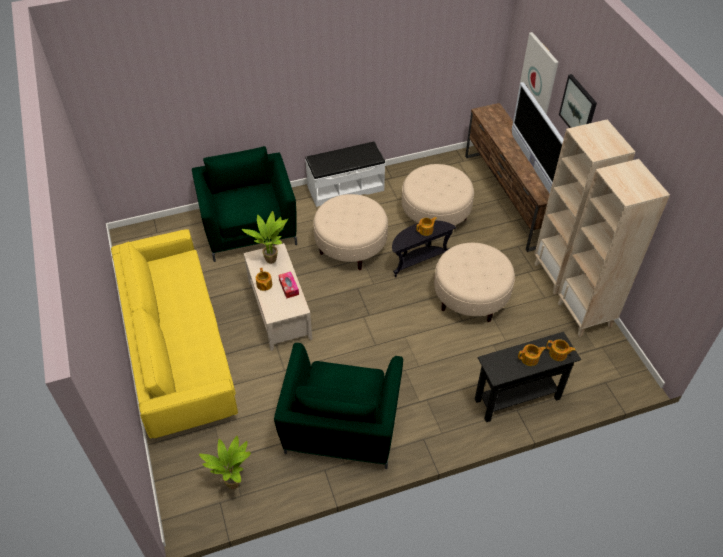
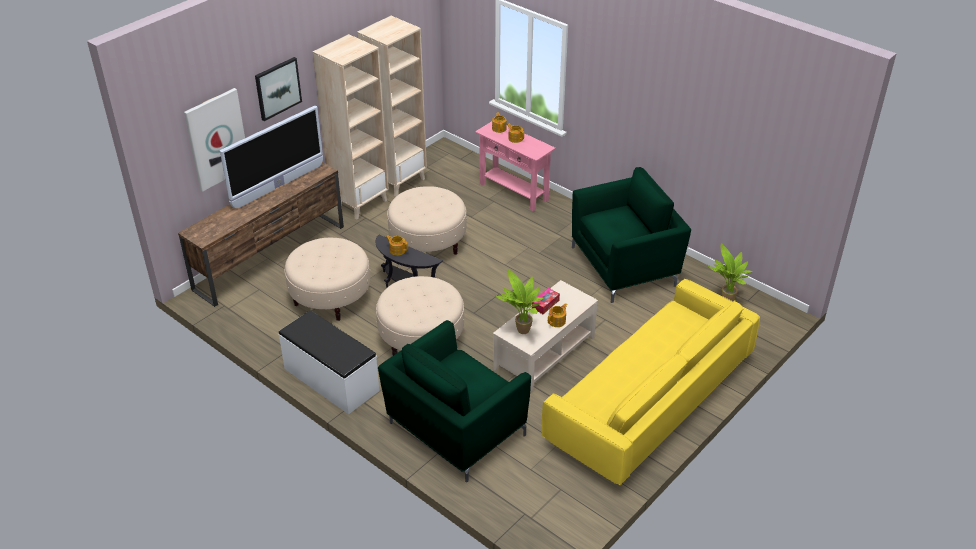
camera: 120 degrees left, 10 degrees down
(517, 399) = (513, 192): black console table -> pink console table

